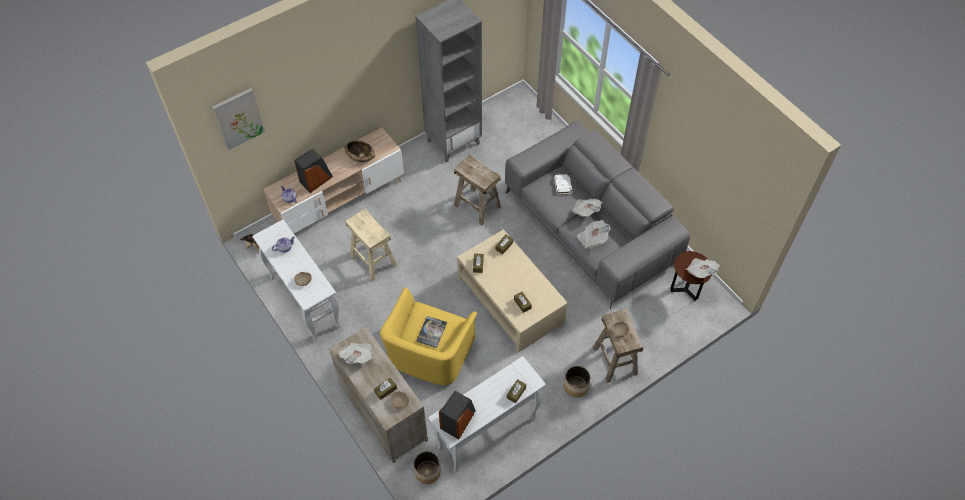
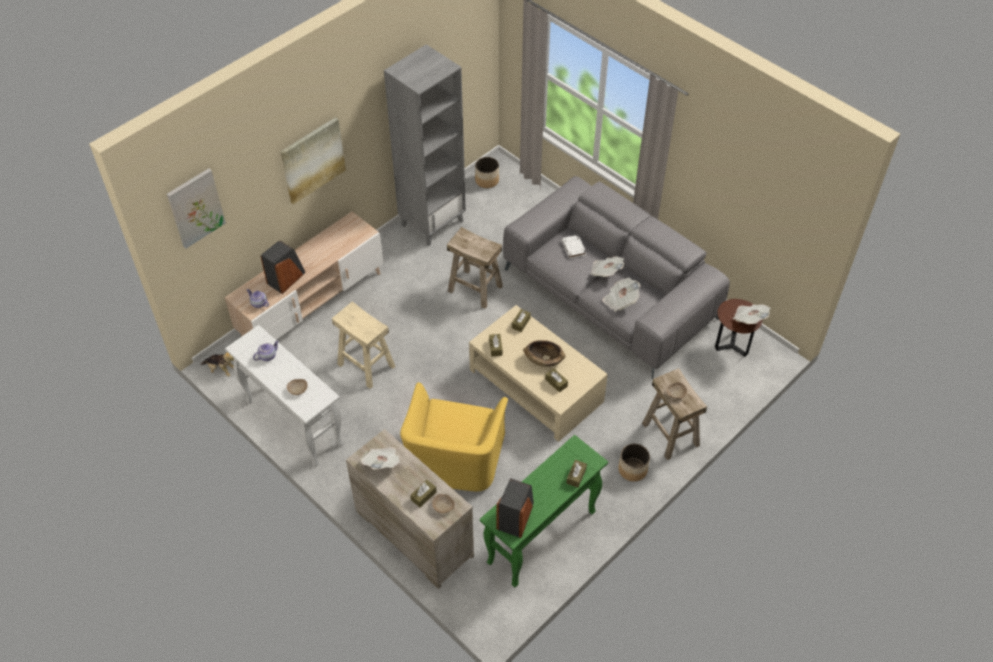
camera: 10 degrees left, 5 degrees down
(347, 85) = (312, 160): none -> picture
(360, 156) = (333, 245): brown bowl -> brown bowl (544, 359)
(427, 471) = (481, 591): planter -> planter (487, 180)
(431, 332) = (457, 429): book -> none
(486, 434) = (541, 538): white console table -> green console table

